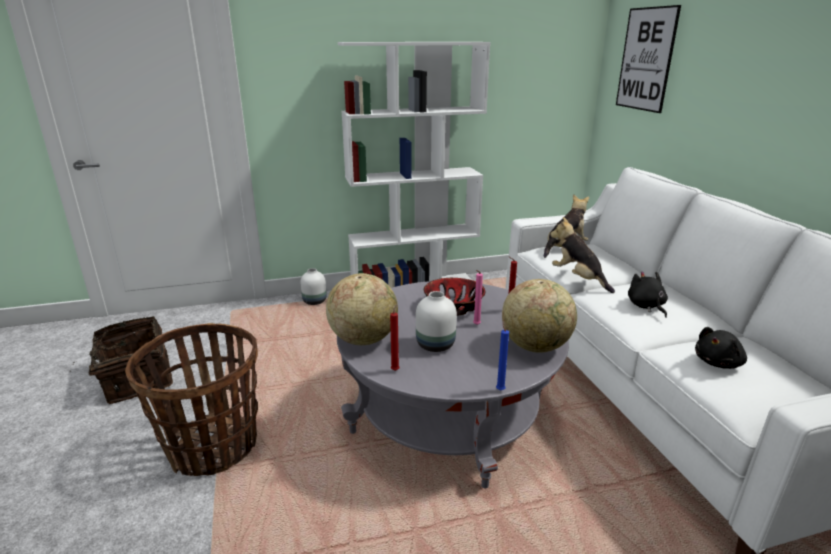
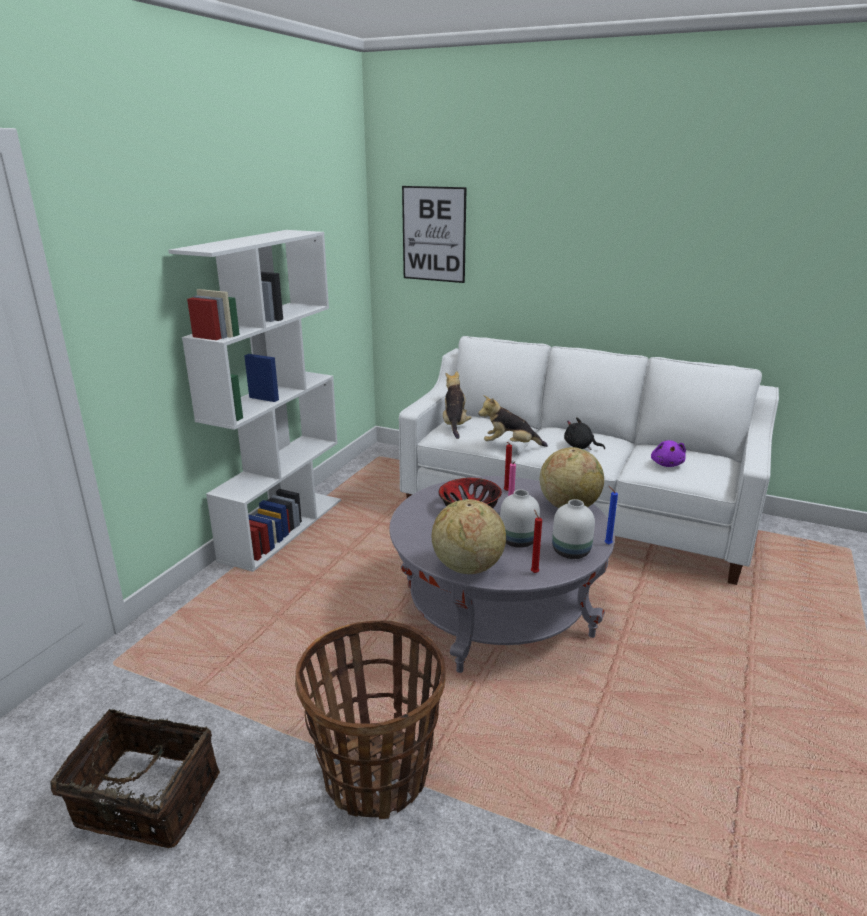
camera: 50 degrees left, 0 degrees up
(314, 301) = (201, 596): white vase -> white vase (570, 552)
(718, 363) = (667, 464): black plush toy -> purple plush toy

